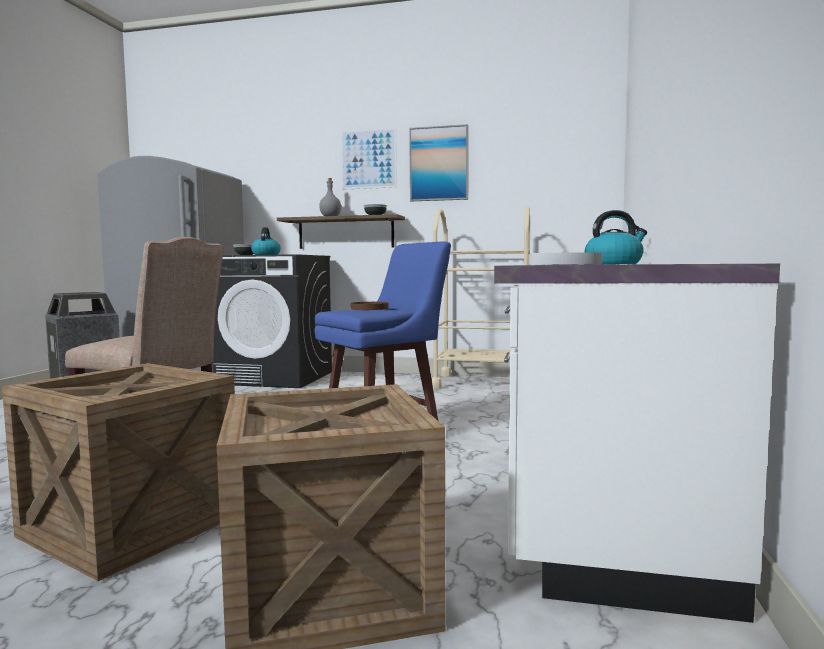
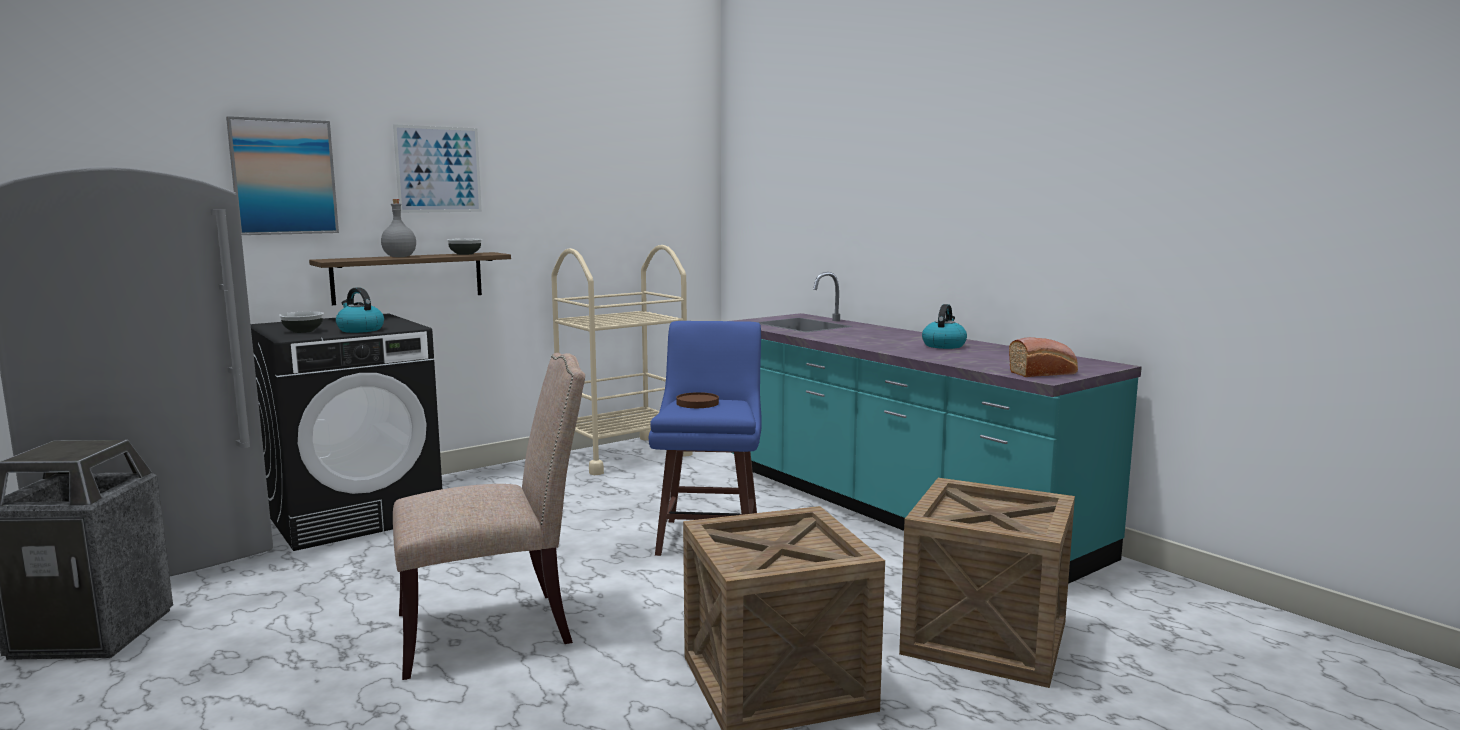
camera: 50 degrees left, 5 degrees up
(439, 164) = (535, 182): picture -> picture (283, 177)
(565, 264) = (1044, 373): white plate -> bread
(586, 465) = (891, 508): white counter -> turquoise counter

